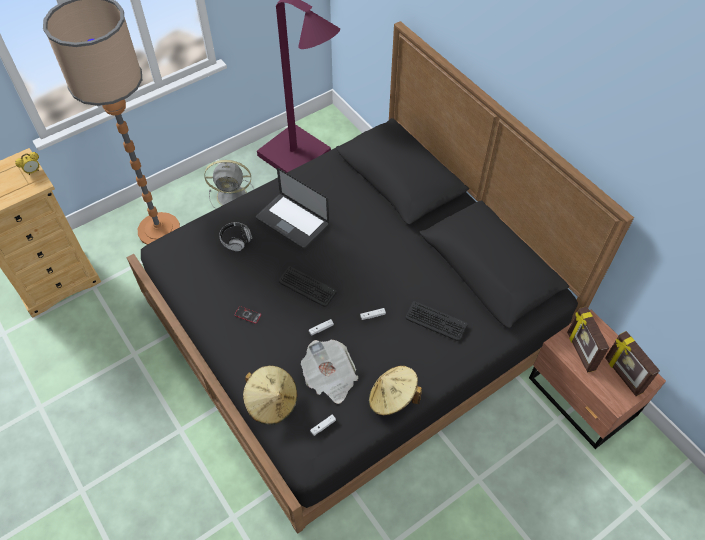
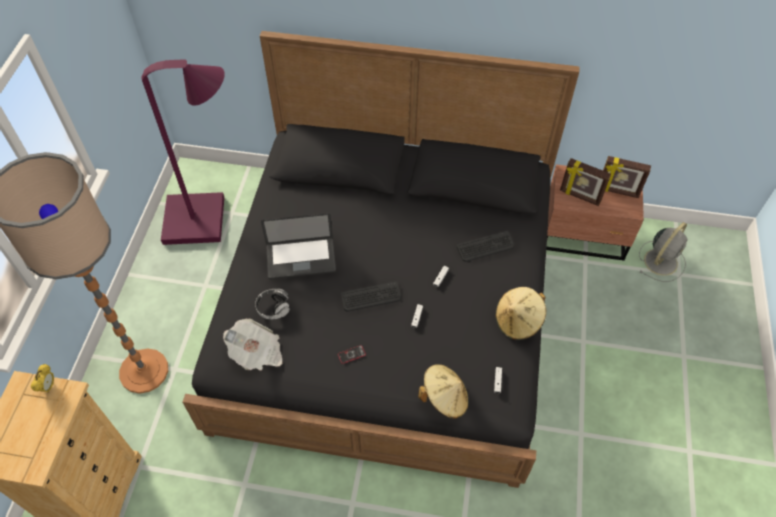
camera: 45 degrees left, 0 degrees up
(233, 196) = (180, 292): grey fan -> grey fan (661, 261)
(330, 378) = (463, 345): newspaper -> newspaper (257, 353)

